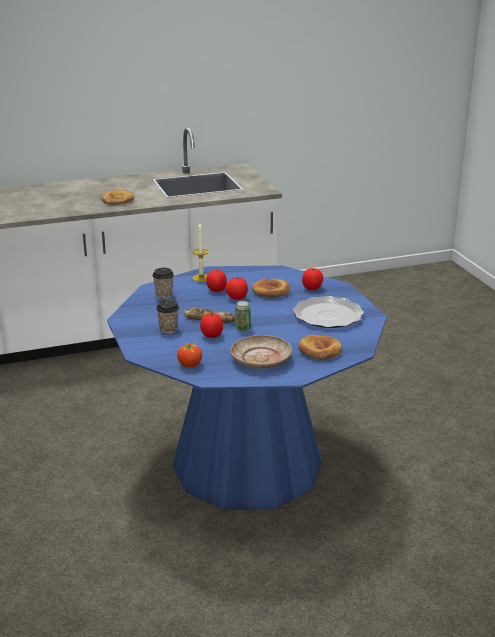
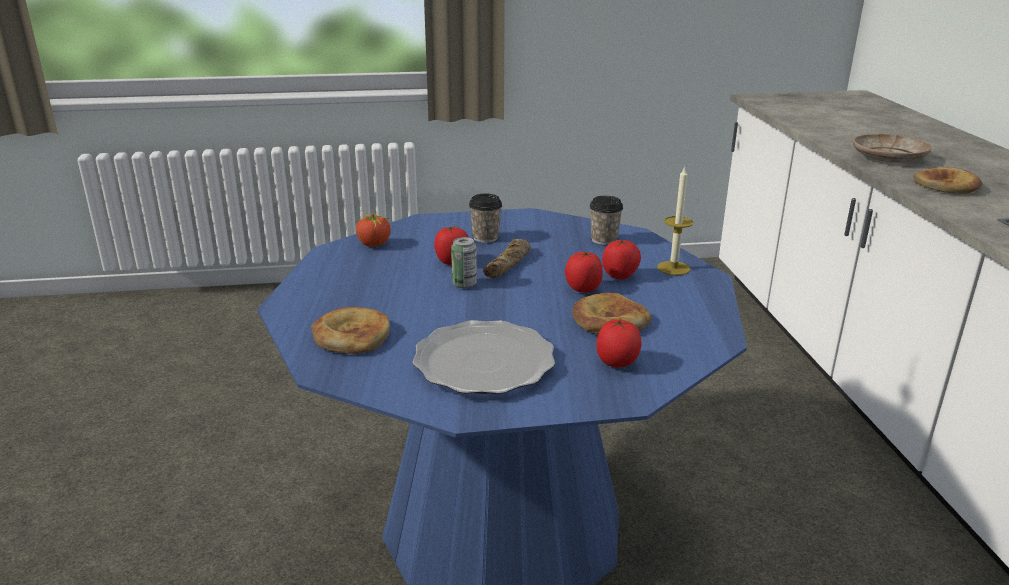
camera: 100 degrees right, 0 degrees up
(261, 360) = (355, 288): beige plate -> beige plate (888, 157)

